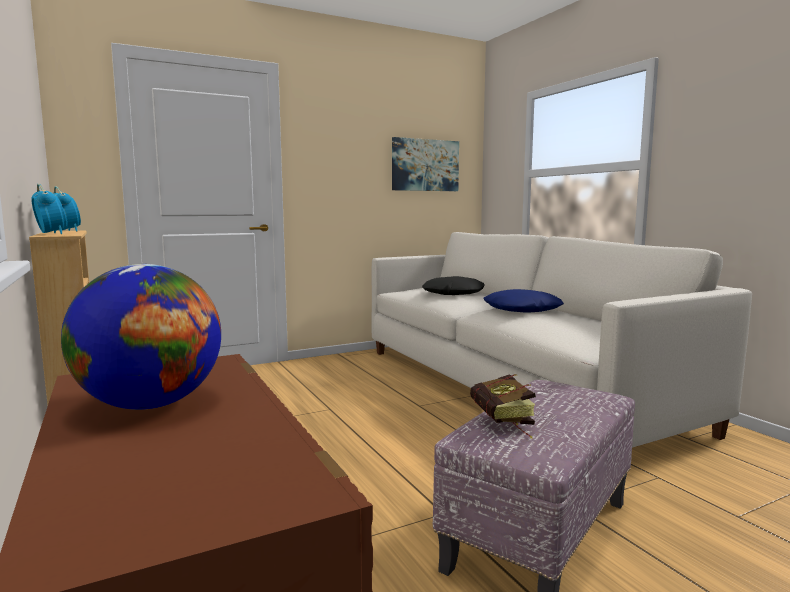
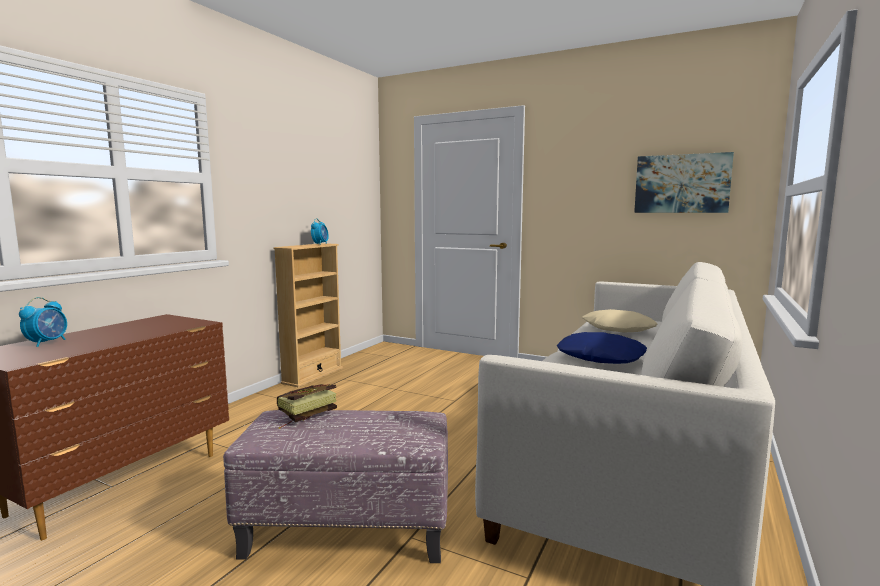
camera: 55 degrees right, 0 degrees up
(51, 233) = (291, 246): alarm clock -> alarm clock (47, 343)
(150, 404) = (126, 330): globe -> none
(453, 293) = (617, 329): black pillow -> beige pillow

